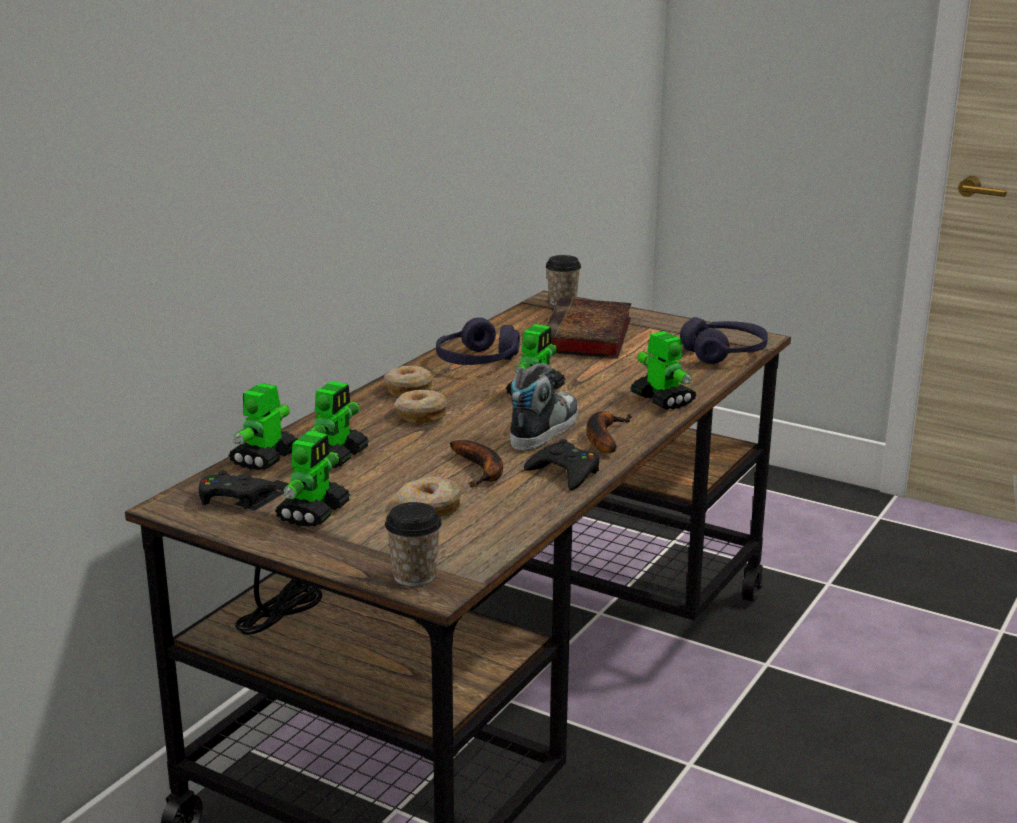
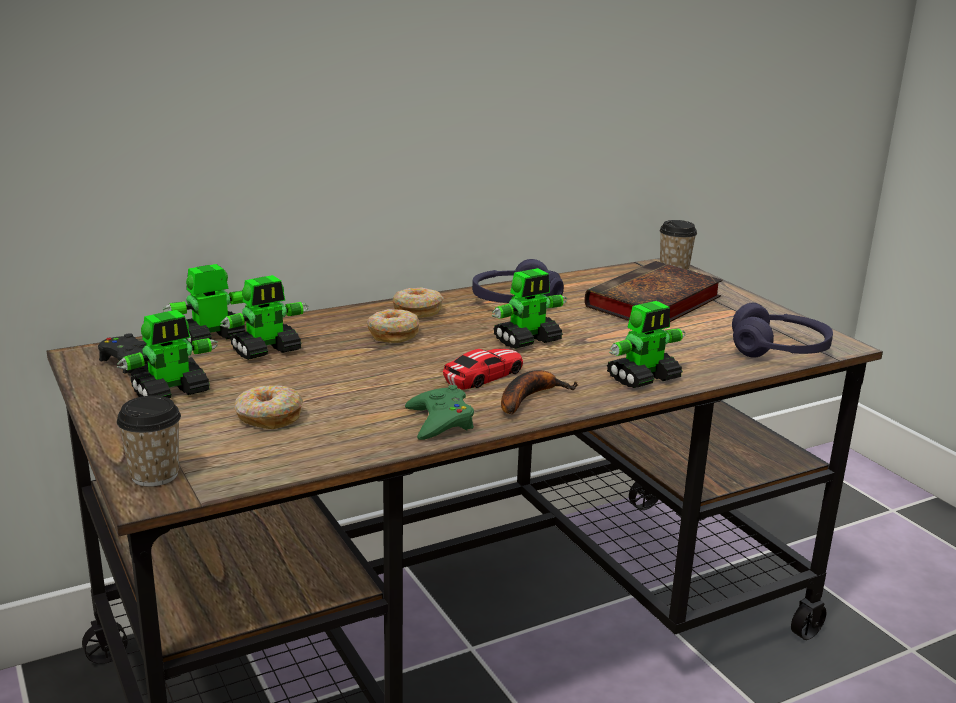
camera: 30 degrees right, 0 degrees up
(481, 470) = (367, 397): banana -> none
(544, 429) = (483, 375): shoe -> toy car
(565, 473) = (440, 421): black game controller -> green game controller
(662, 400) = (644, 378): toy robot -> toy robot turned 60 degrees clockwise

